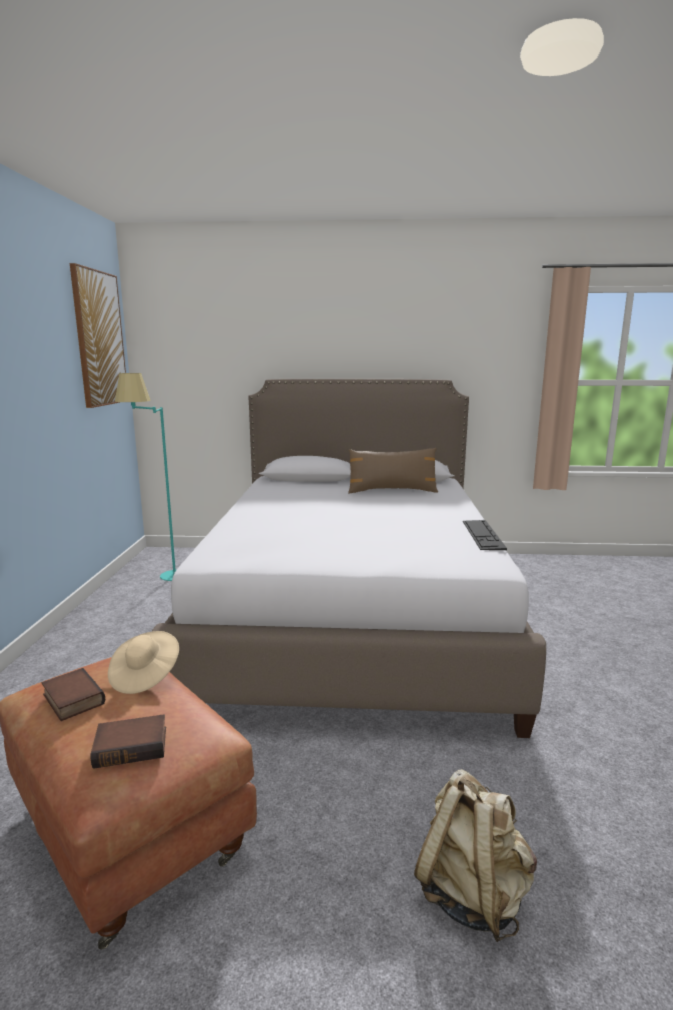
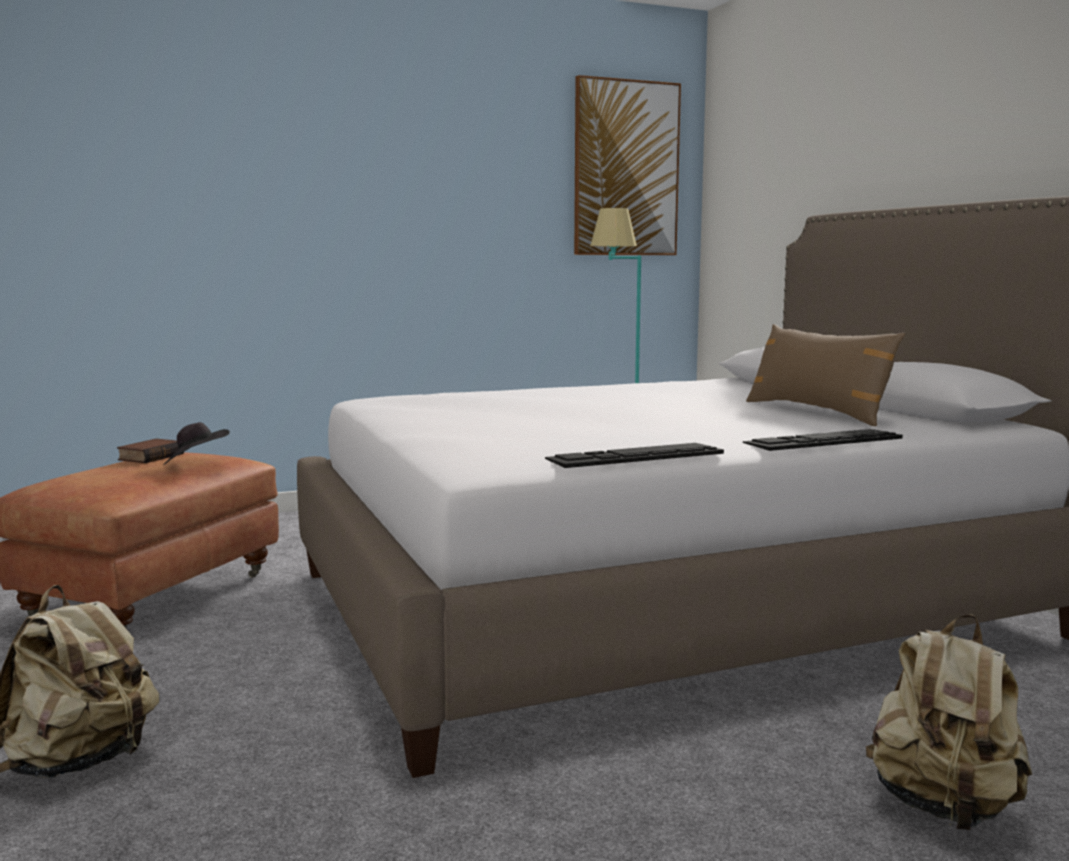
camera: 65 degrees right, 5 degrees down
(132, 745) = (83, 478): book -> none
(145, 676) = (196, 463): beige hat -> black hat
(464, 504) = (823, 440): none -> keyboard
(573, 624) = (943, 807): none -> beige backpack

